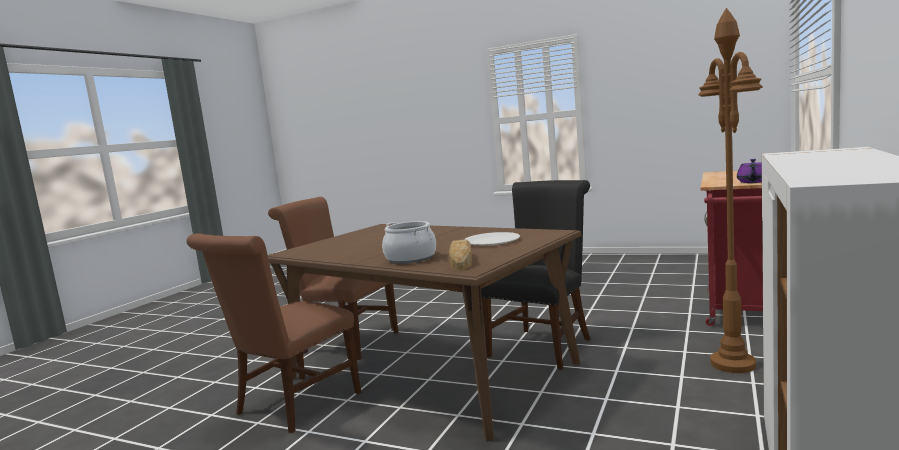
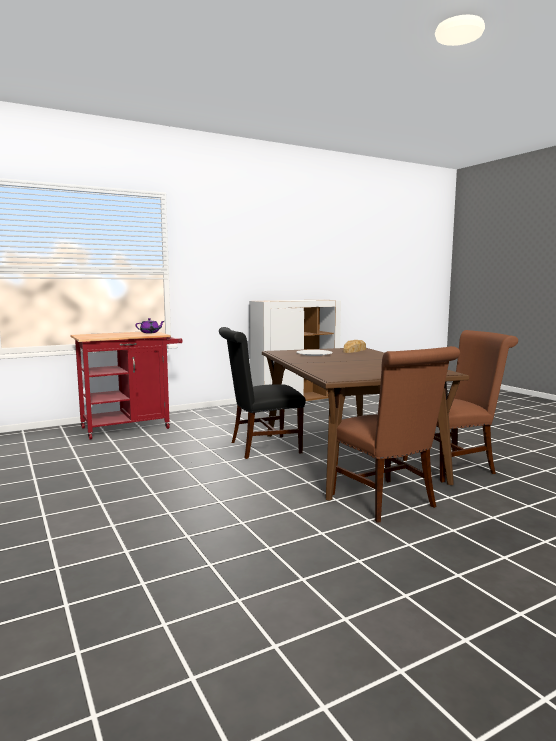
camera: 145 degrees left, 0 degrees up
(411, 258) = (372, 355): cooking pot -> none
(733, 364) = (218, 418): brown floor lamp -> none

